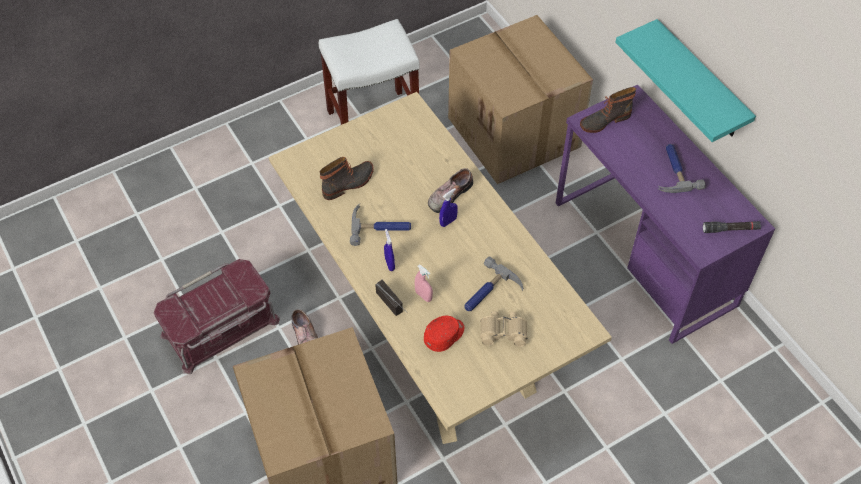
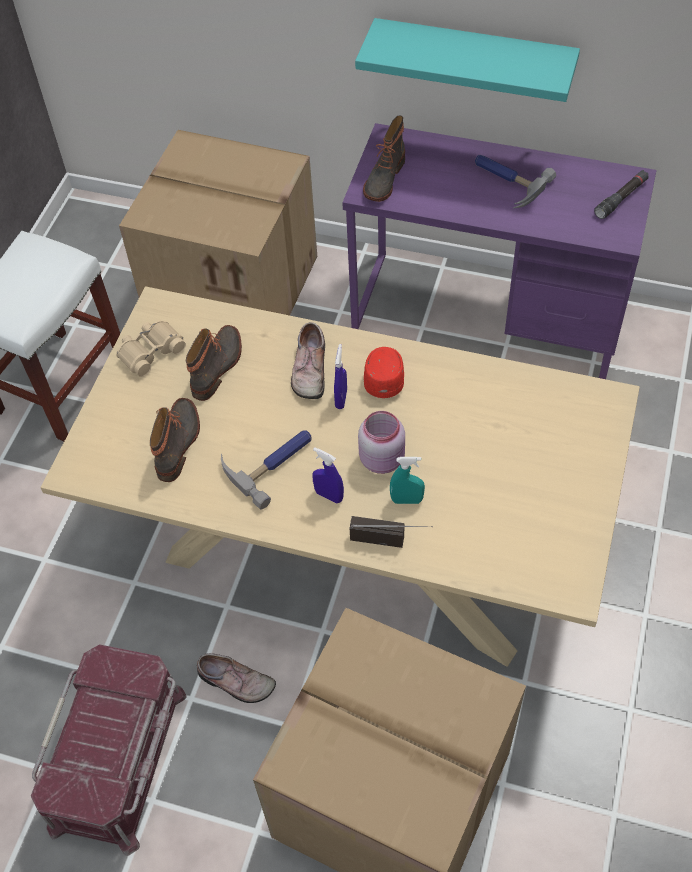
camera: 40 degrees left, 0 degrees up
(407, 159) = (218, 366): none -> boot
(423, 296) = (406, 500): pink spray bottle -> turquoise spray bottle
(435, 267) = (383, 459): none -> pink jar
(444, 335) = (479, 524): red cap -> red cap (384, 376)
(489, 293) = (471, 440): hammer -> none
(503, 331) = (533, 468): beige binoculars -> beige binoculars (150, 351)

